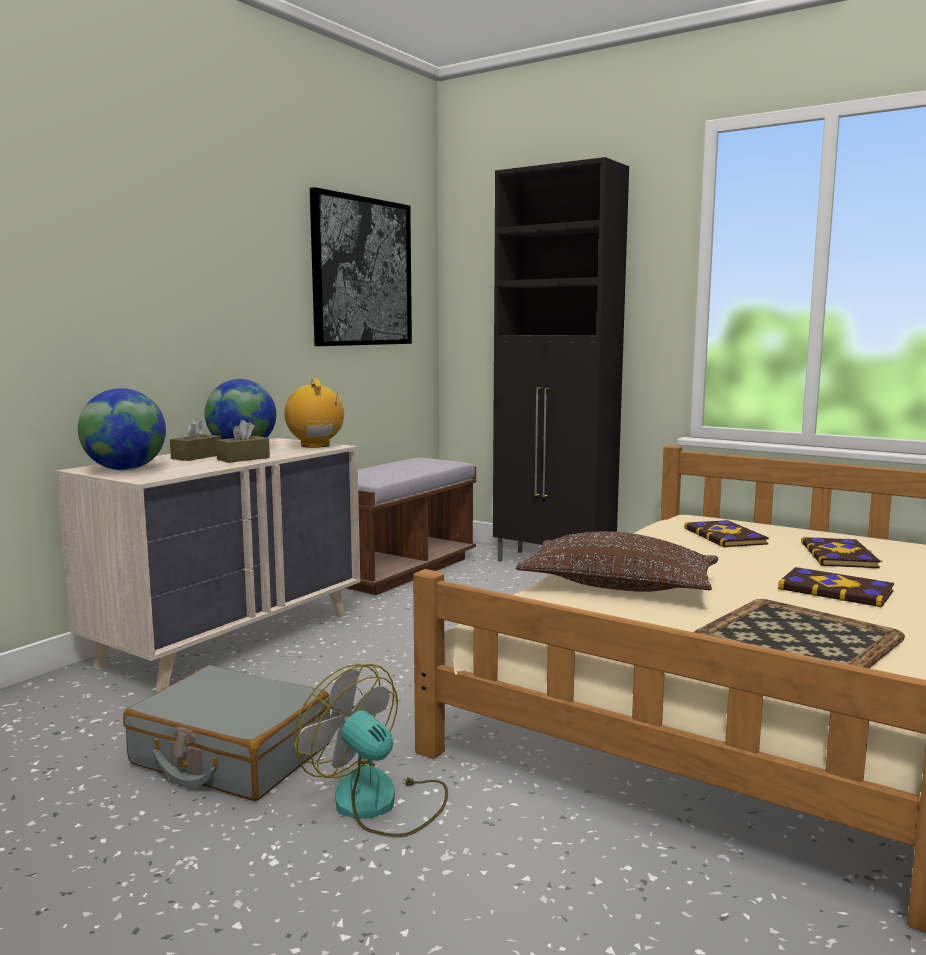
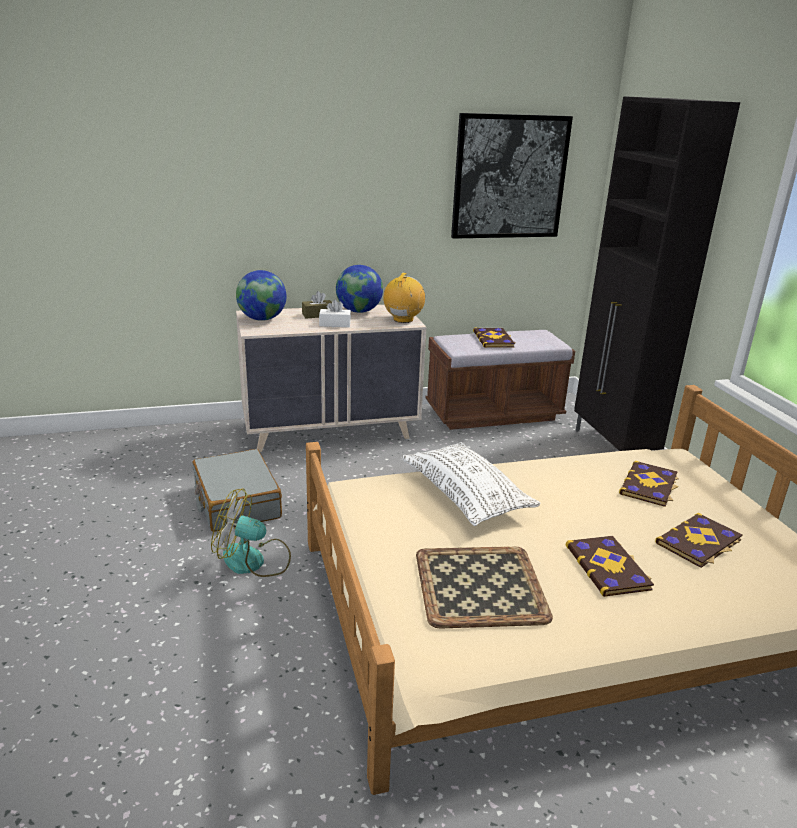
camera: 40 degrees right, 15 degrees up
(243, 458) = (335, 324): brown tissue box -> white tissue box
(378, 803) = (253, 561): fan -> fan turned 75 degrees counterclockwise
(390, 468) = (494, 339): none -> book
(618, 586) = (465, 495): brown pillow -> white pillow

